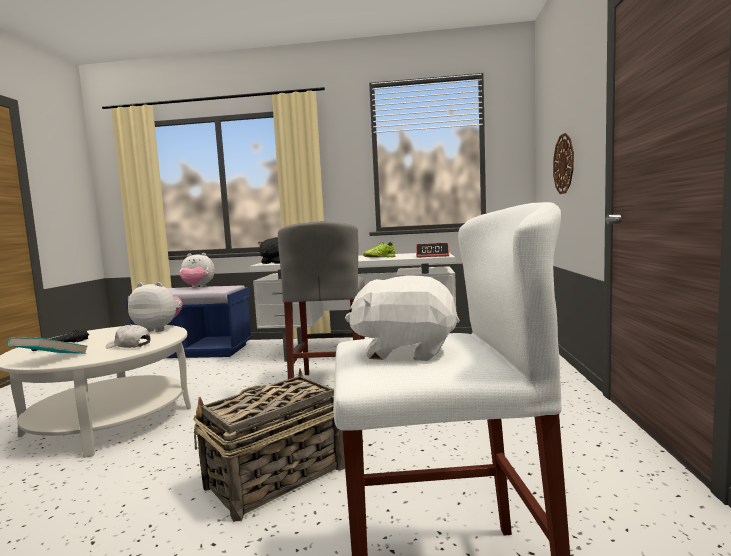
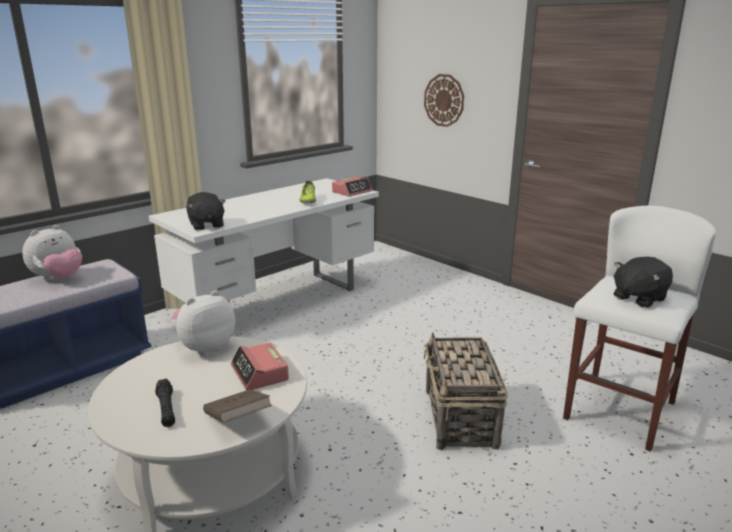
camera: 50 degrees left, 15 degrees up
(51, 359) = (237, 420): turquoise book -> brown book
(129, 346) = (260, 373): white cap -> alarm clock
(331, 385) = (334, 343): grey stool -> none
(405, 351) = (638, 298): white plush toy -> black plush toy

